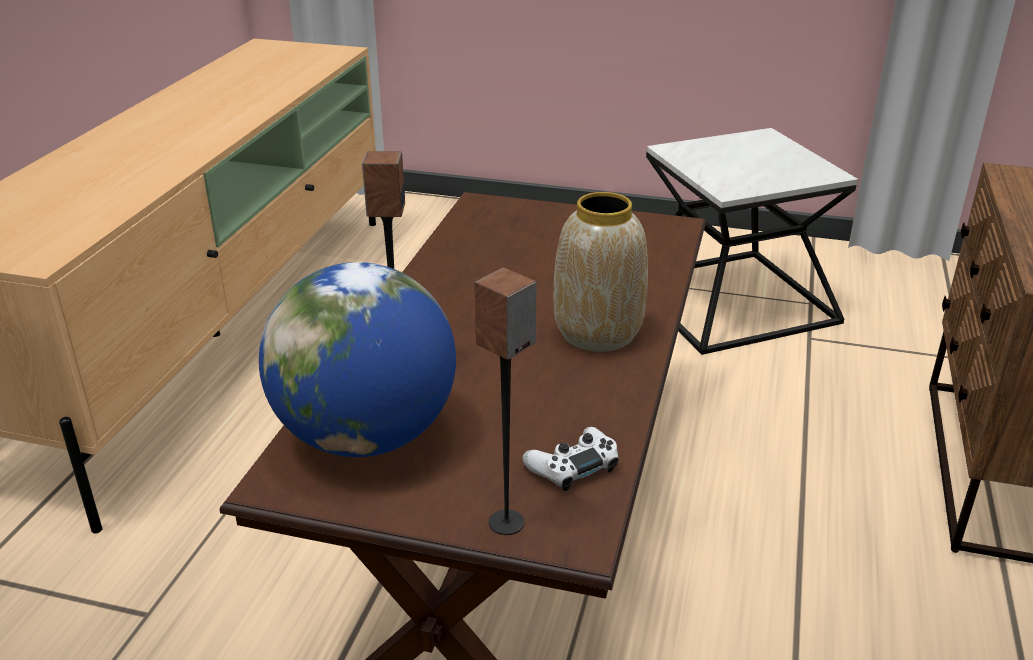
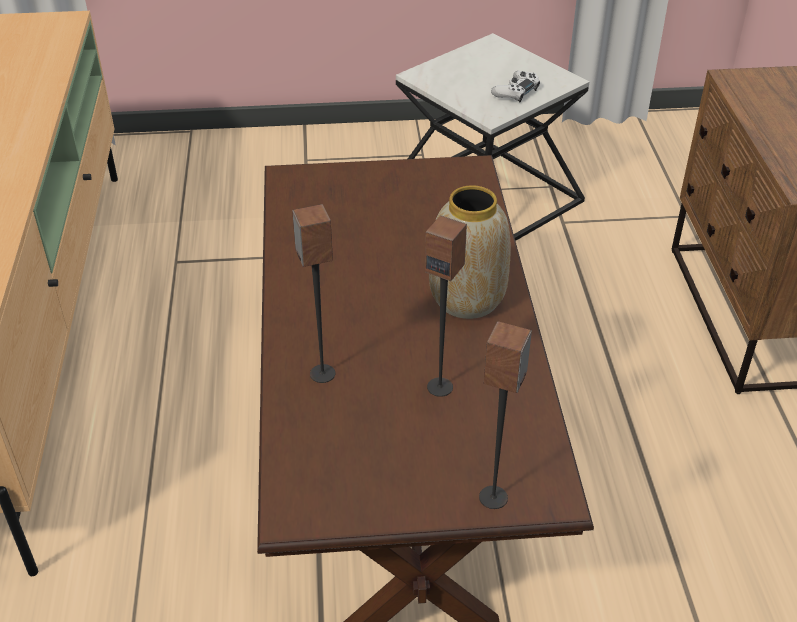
camera: 20 degrees left, 10 degrees up
(366, 436) = (338, 449): globe -> none
(515, 404) = (440, 387): none -> speaker
(573, 466) = (515, 433): white game controller -> white game controller (516, 92)

